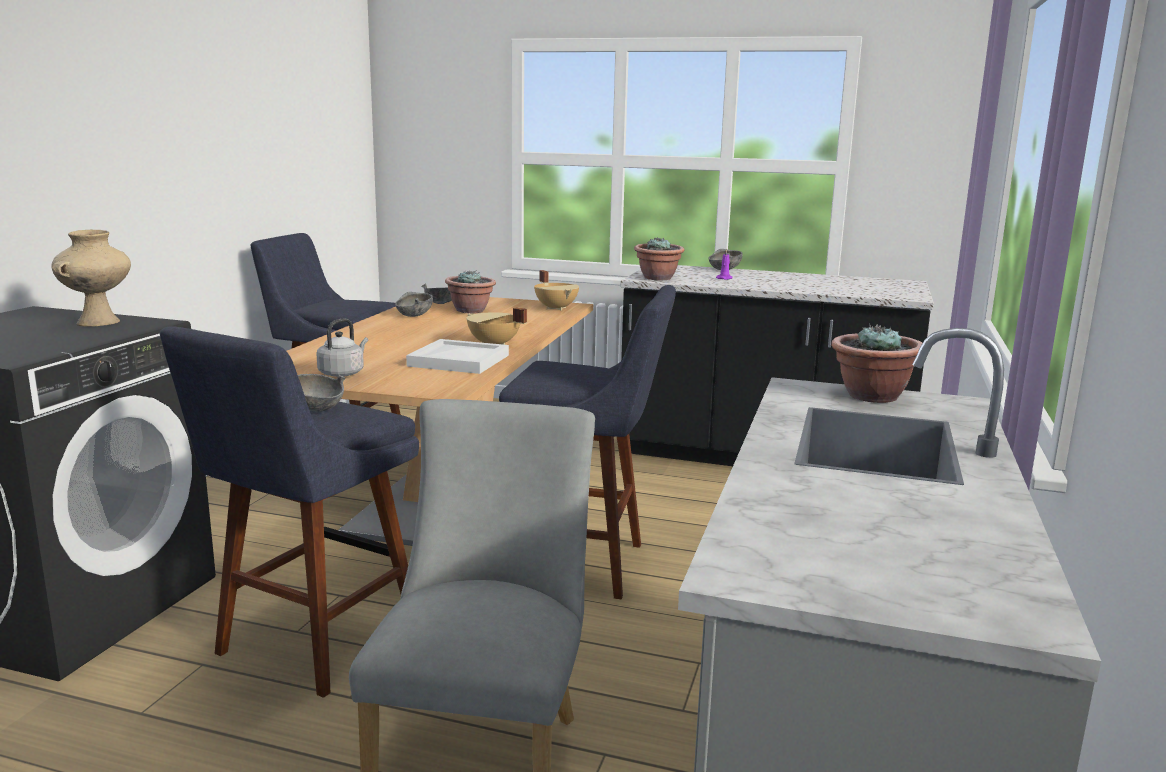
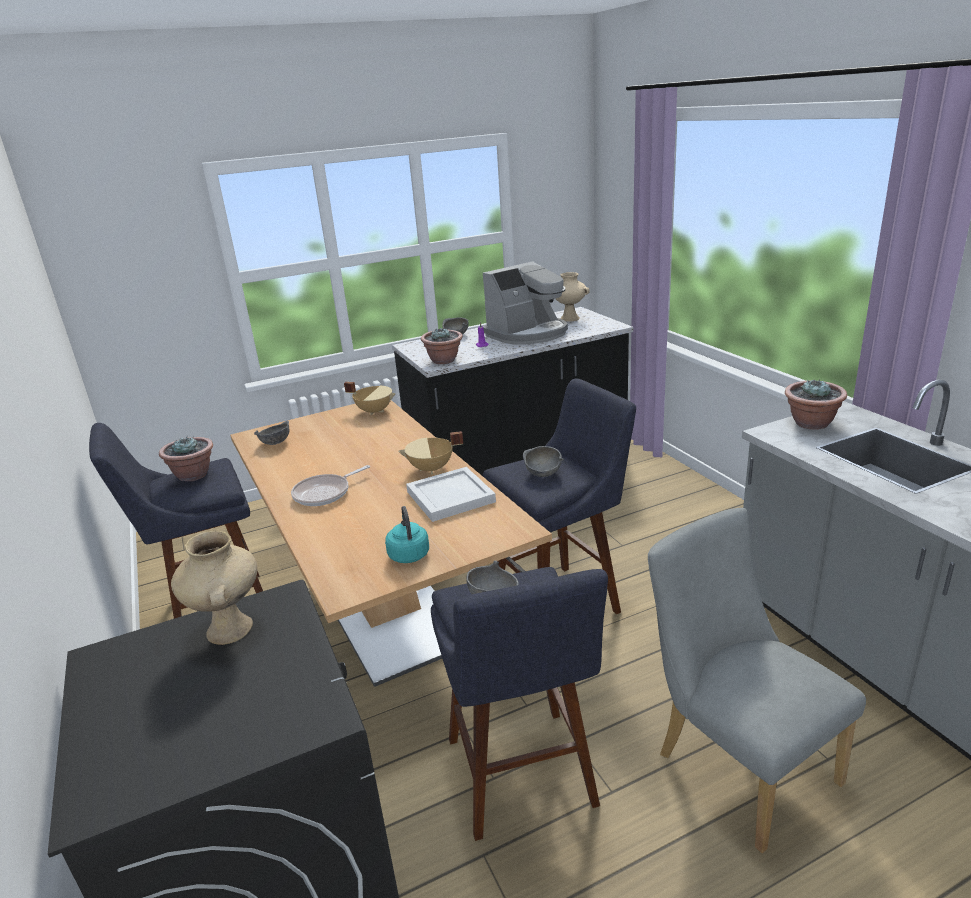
camera: 40 degrees left, 10 degrees up
(343, 373) = (408, 554): grey kettle -> turquoise kettle
(391, 332) = (325, 493): none -> frying pan
(414, 315) = (291, 466): grey bowl -> grey bowl (543, 473)
(470, 311) = (321, 441): potted plant -> potted plant (193, 475)
(796, 282) = (528, 333): none -> coffee machine
(880, 284) = (570, 318): none -> beige vase

